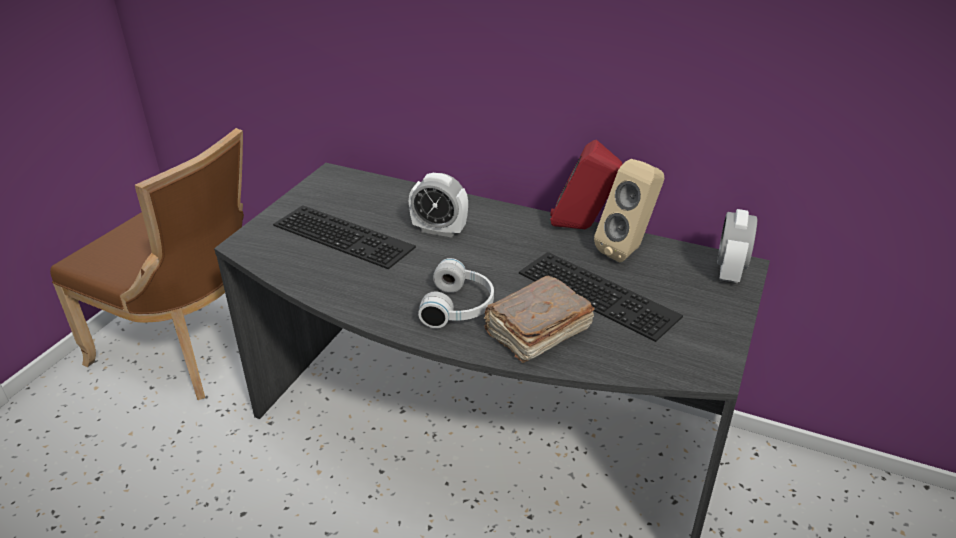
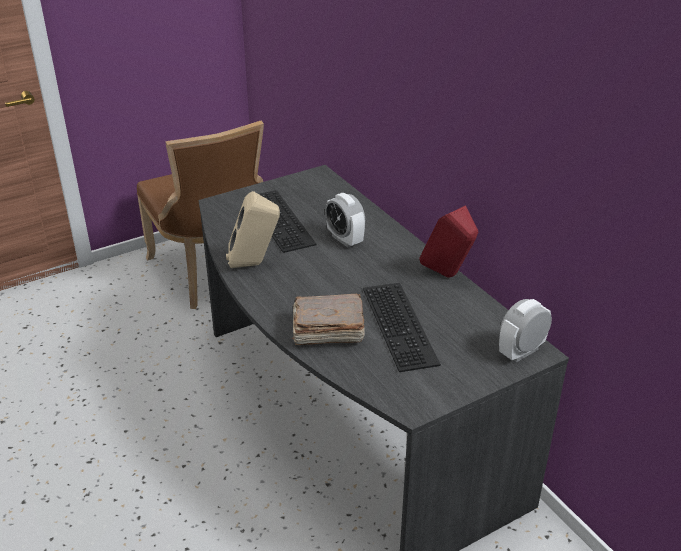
camera: 35 degrees right, 0 degrees up
(460, 307) = (299, 295): white headphones -> none
(627, 250) = (461, 305): beige speaker -> beige speaker (254, 264)

